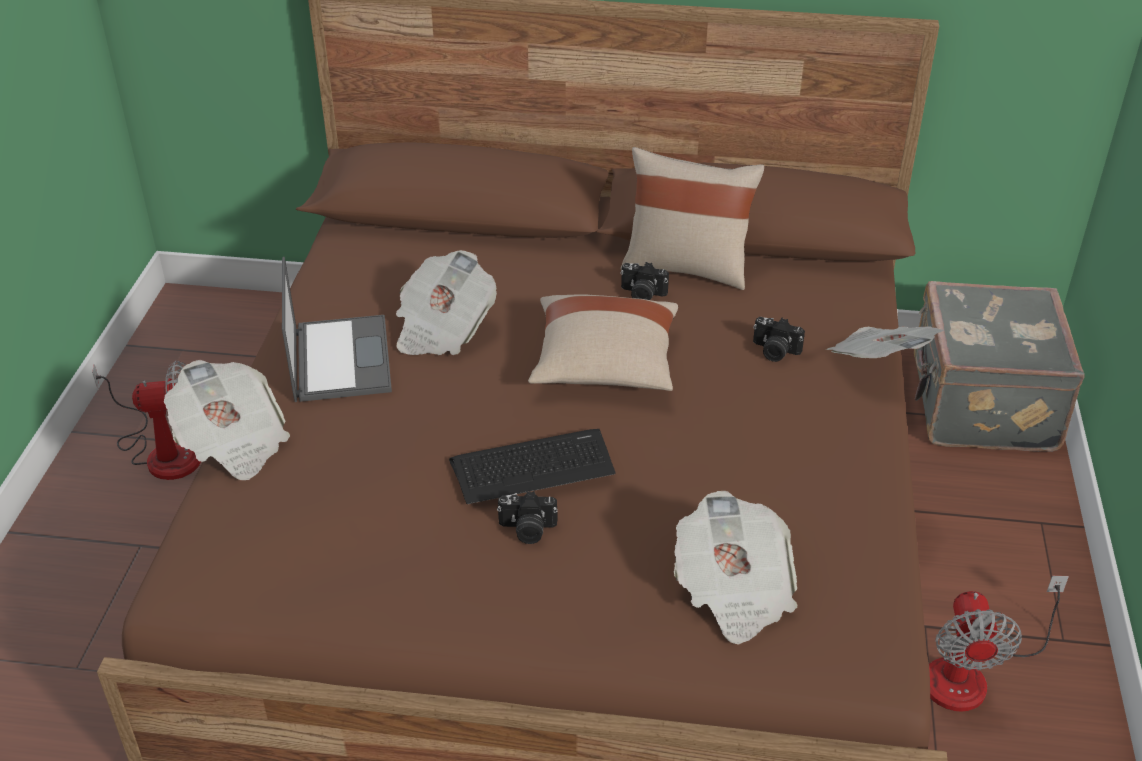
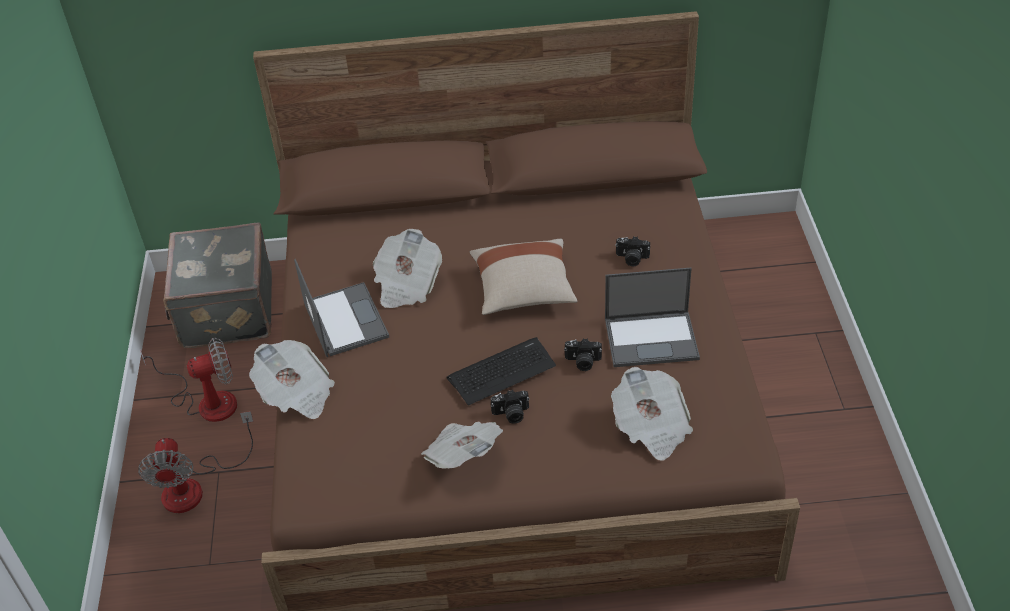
camera: 10 degrees left, 5 degrees up
(642, 295) = (532, 233): camera -> camera (582, 362)
(686, 267) = (556, 206): beige pillow -> none
(773, 464) = (652, 338): none -> laptop
(879, 362) = (700, 253): newspaper -> newspaper (463, 456)
(971, 674) = (792, 443): fan -> fan (195, 486)
(979, 405) = (759, 257): grey suitcase -> grey suitcase (225, 311)

